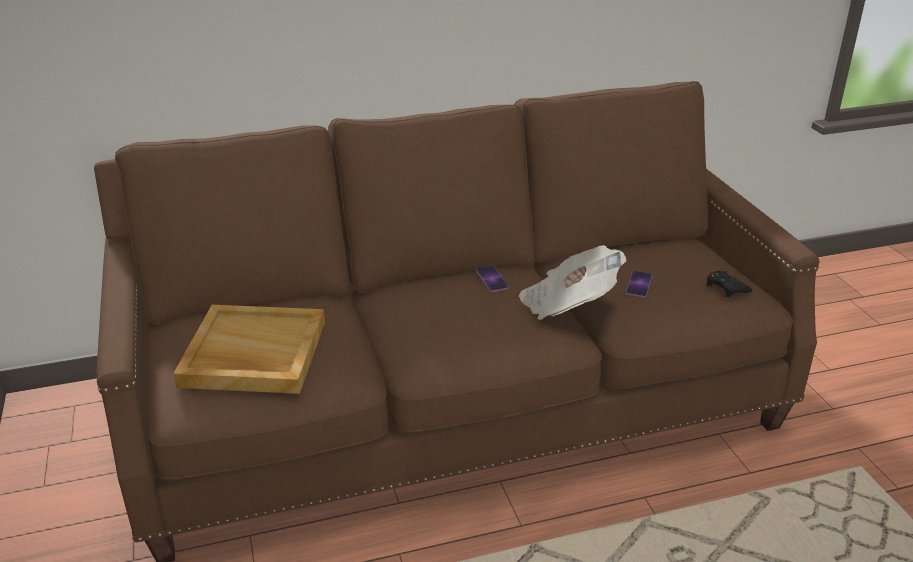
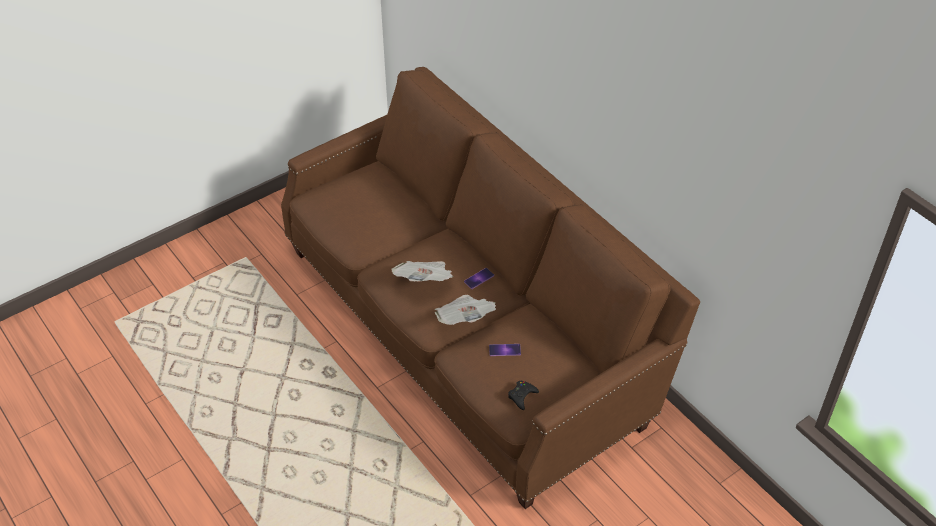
camera: 70 degrees right, 15 degrees up
(252, 354) = (356, 205): beige tray -> none
(473, 322) = (425, 282): none -> newspaper

